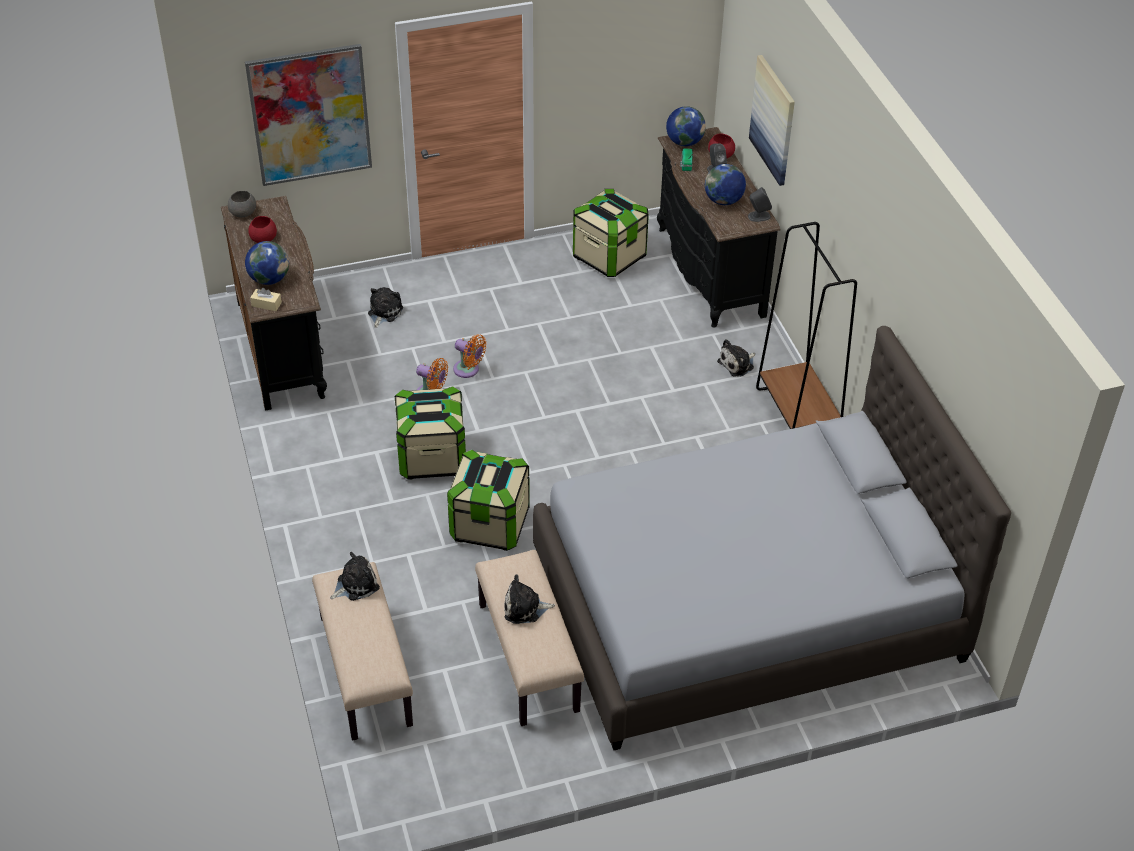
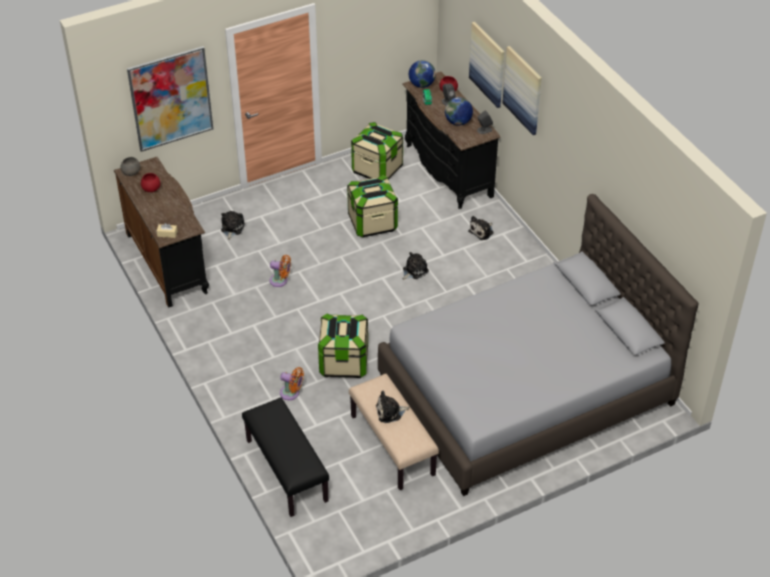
camera: 10 degrees left, 0 degrees up
(269, 279) = (164, 216): globe -> none
(355, 584) = (273, 414): plush toy -> plush toy (414, 271)
(364, 670) = (286, 470): beige bench -> black bench
(432, 457) = (292, 323): storage box -> storage box (372, 223)
(468, 370) = (301, 260): orange fan -> orange fan (291, 393)
(797, 414) = (529, 260): clothes rack -> none
(813, 161) = (523, 90): none -> picture

